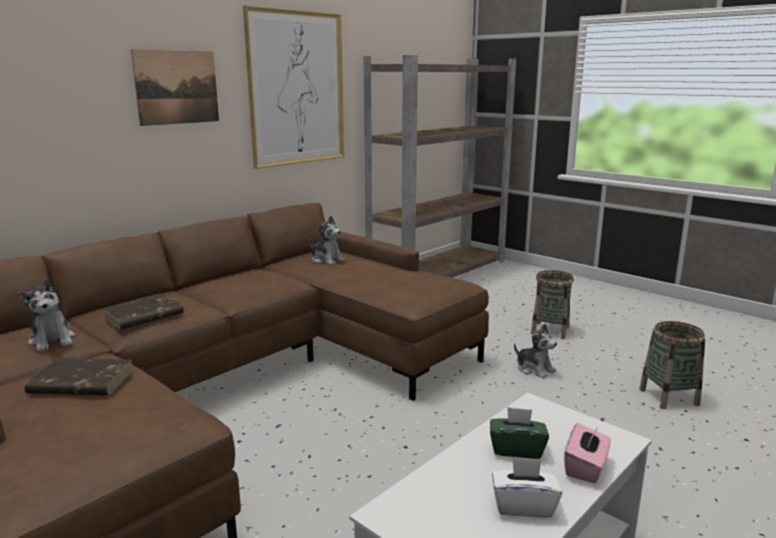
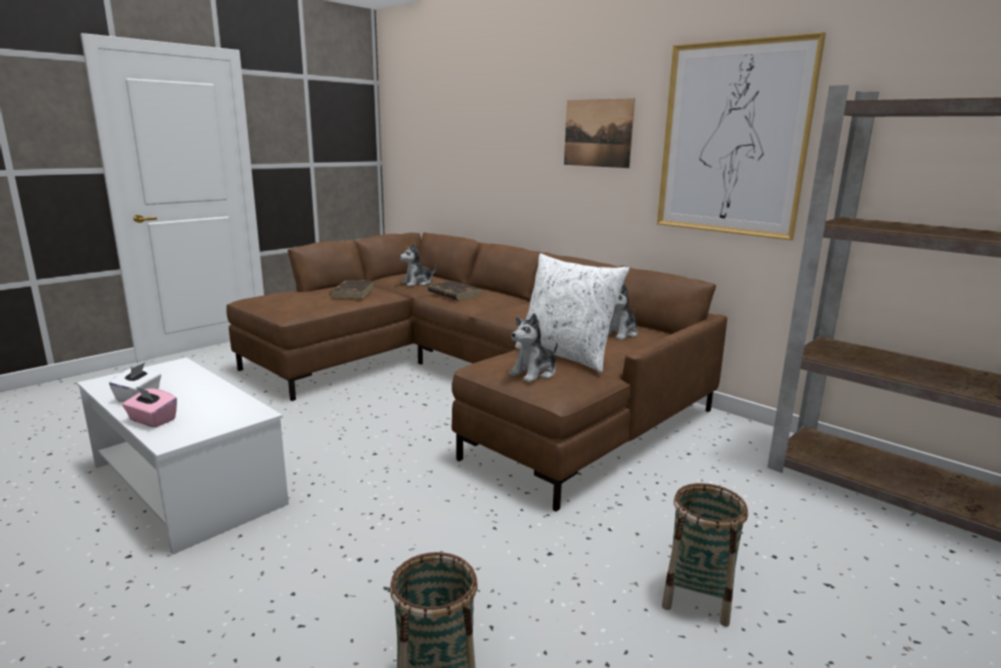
camera: 90 degrees right, 0 degrees up
(387, 276) = (566, 355): none -> white pillow
(516, 449) = (200, 400): green tissue box -> none
(534, 369) = (536, 553): plush toy -> plush toy (534, 373)

